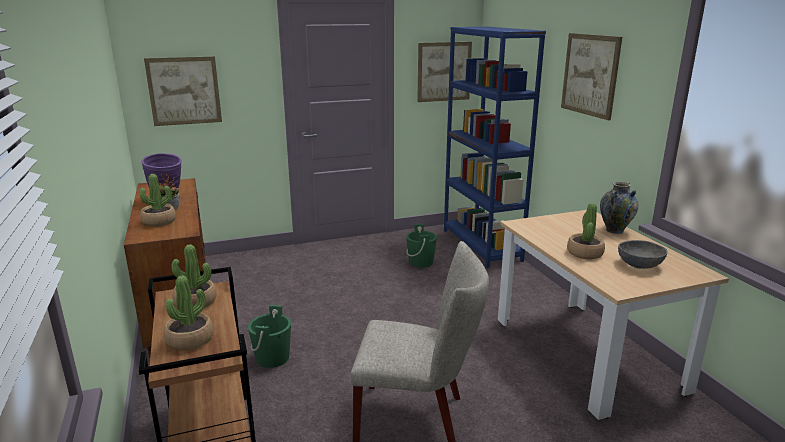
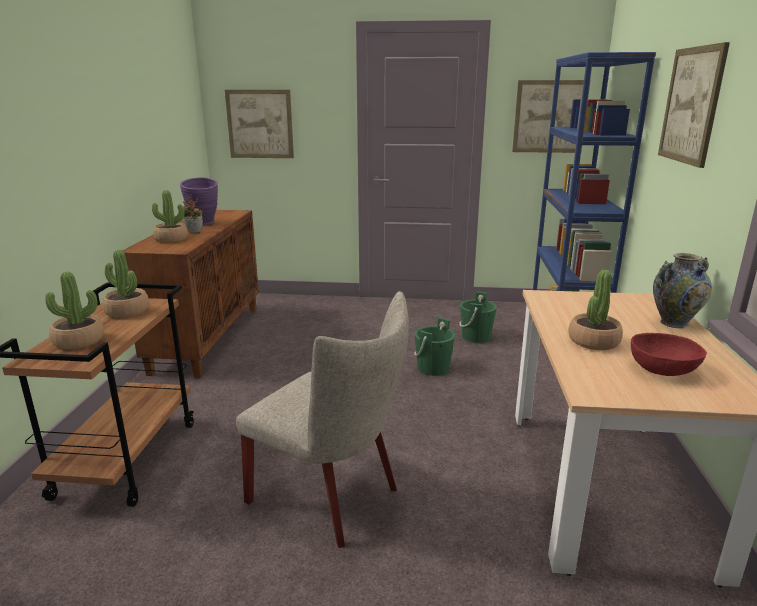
camera: 25 degrees right, 0 degrees up
(272, 358) = (247, 396): green bucket -> green bucket (433, 368)
(640, 265) = (662, 370): grey bowl -> red bowl

